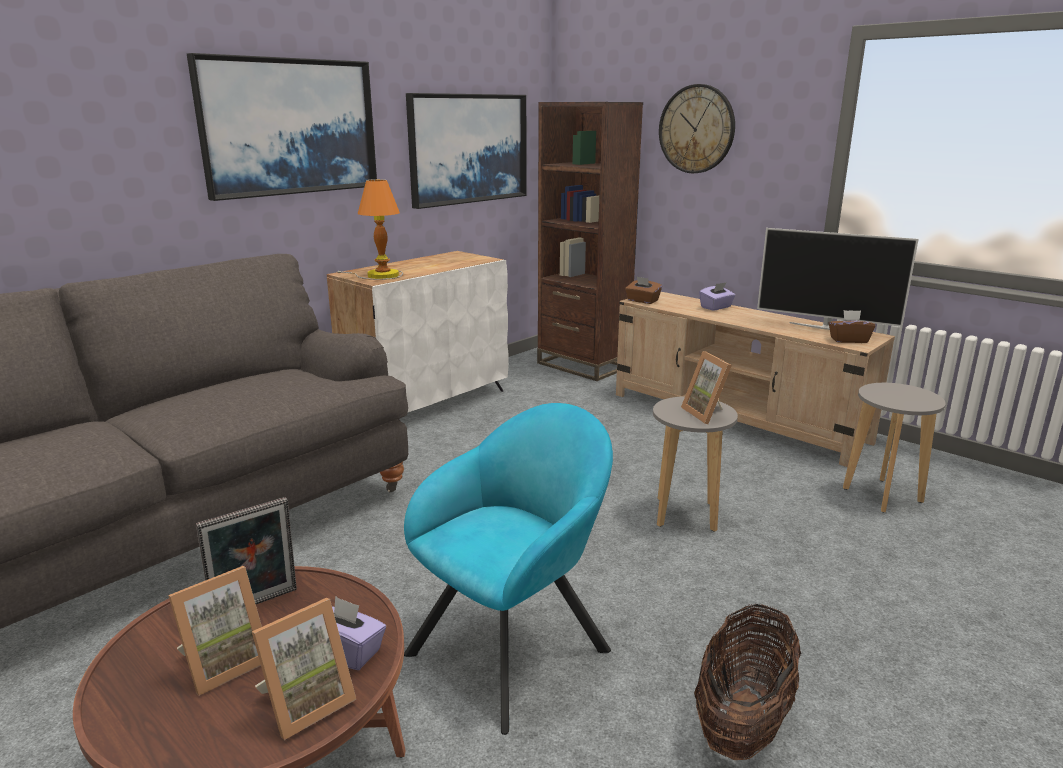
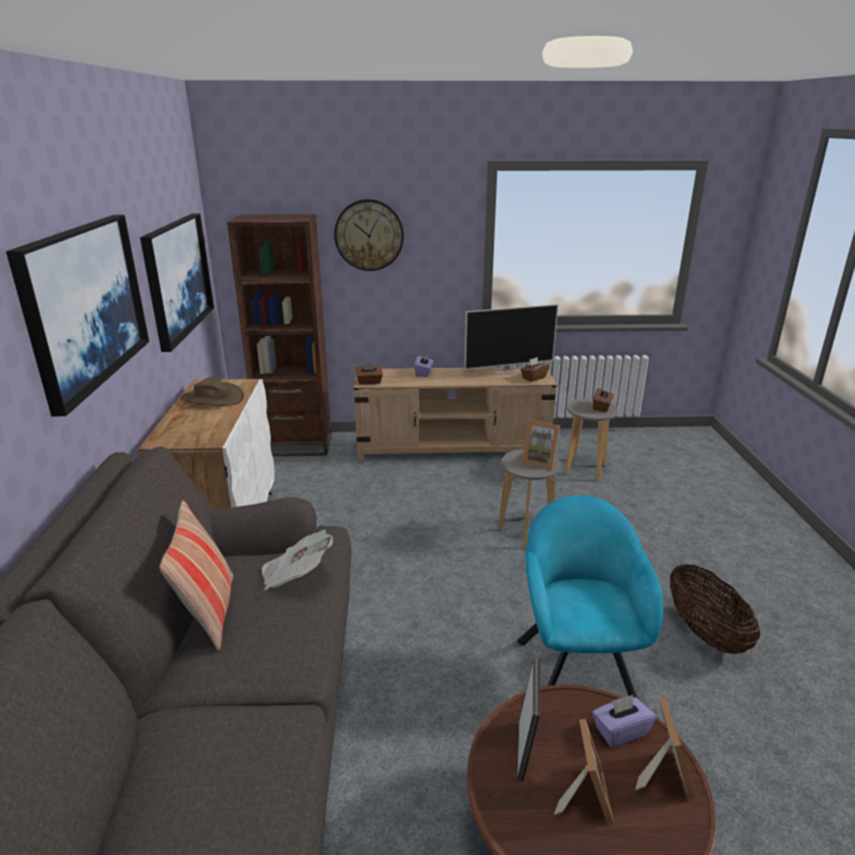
camera: 45 degrees left, 5 degrees up
(211, 384) = (209, 612): none -> pillow
(294, 387) = (296, 575): none -> newspaper
(379, 276) = (198, 433): table lamp -> none
(440, 262) = (212, 398): none -> brown hat
(918, 399) = (602, 407): none -> brown tissue box

